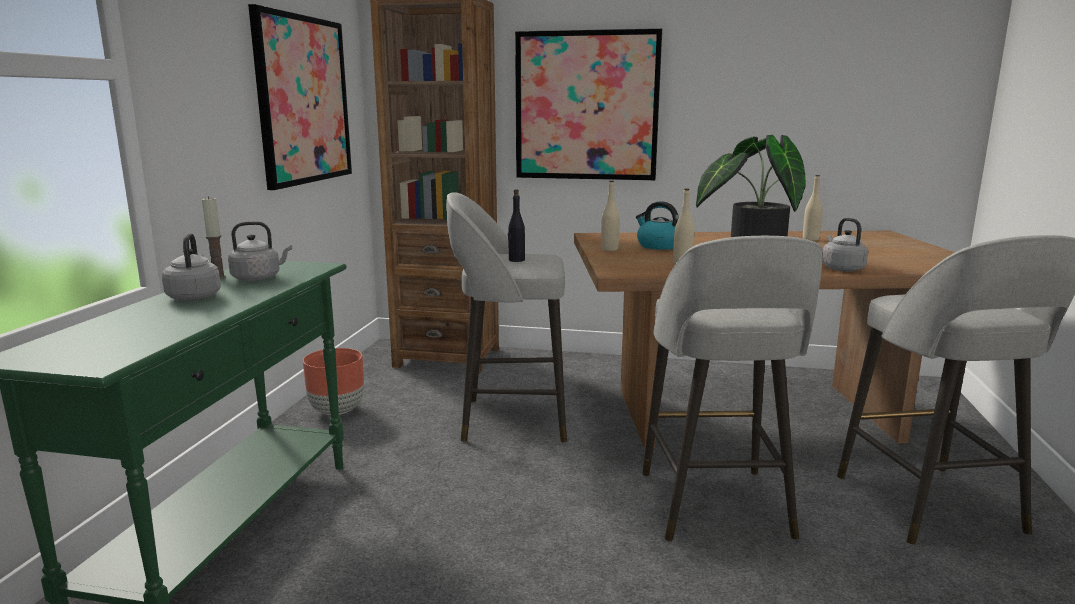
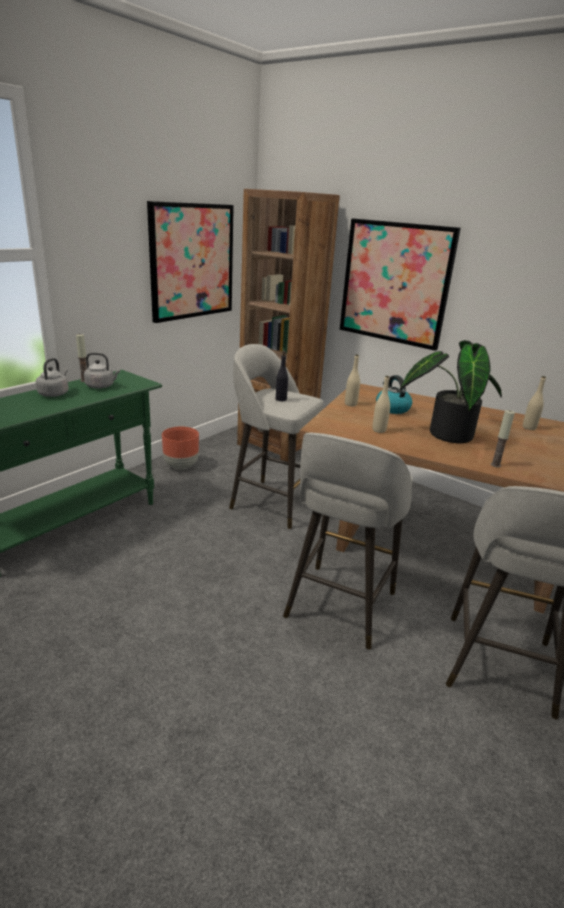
camera: 25 degrees right, 10 degrees up
(841, 268) = (495, 465): grey kettle -> candle

